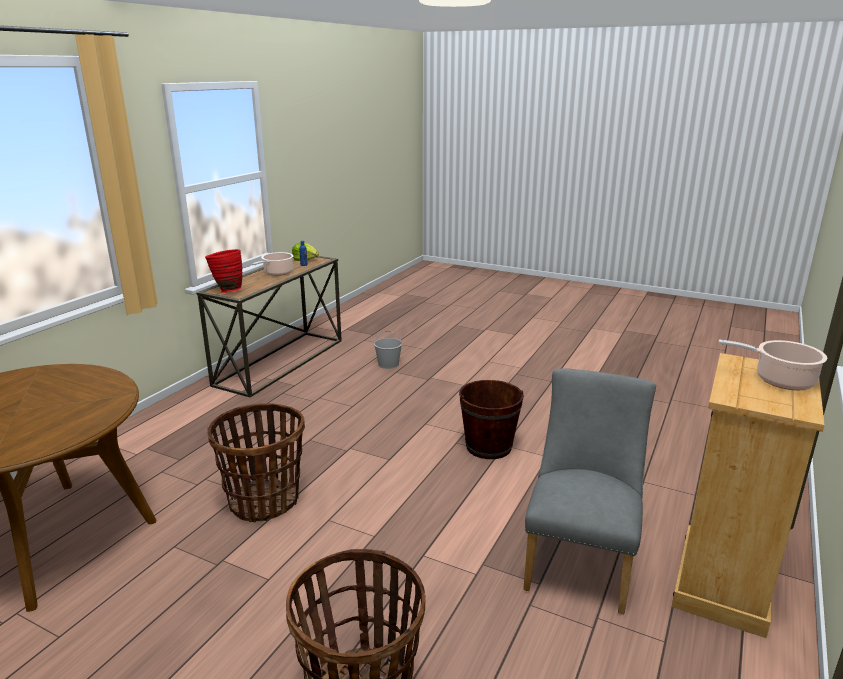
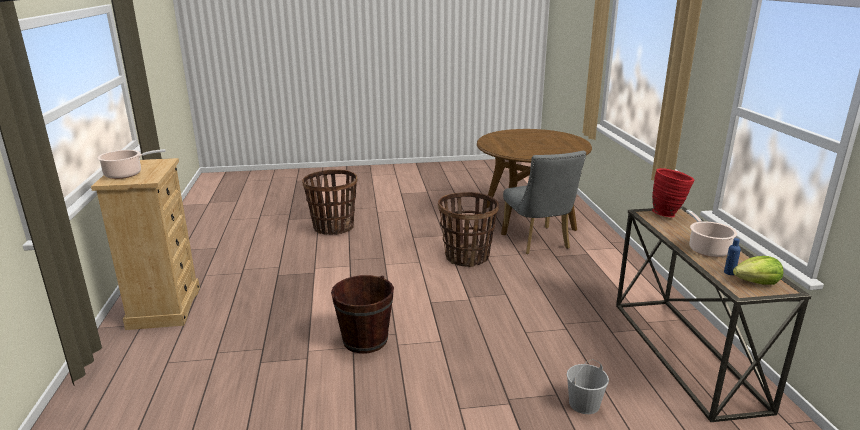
camera: 145 degrees right, 0 degrees up
(580, 561) = (257, 291): grey chair -> grey chair (538, 243)

